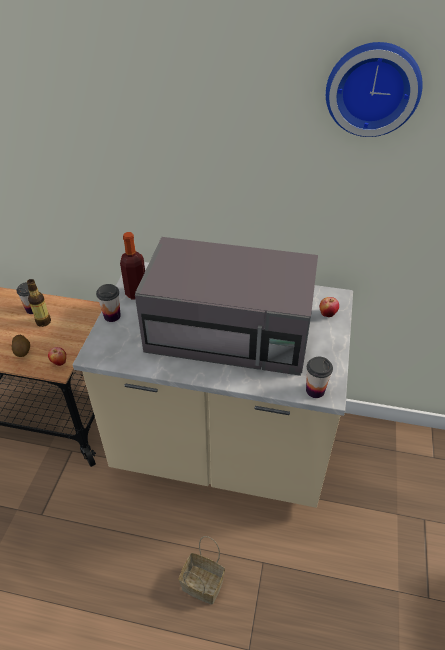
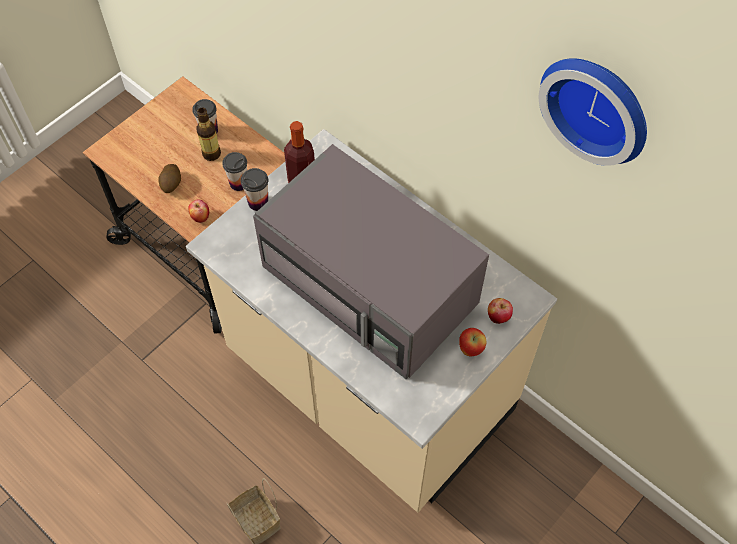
camera: 30 degrees right, 15 degrees up
(315, 390) = (408, 406): cup -> cup (238, 183)
(326, 338) = (471, 348): none -> apple

